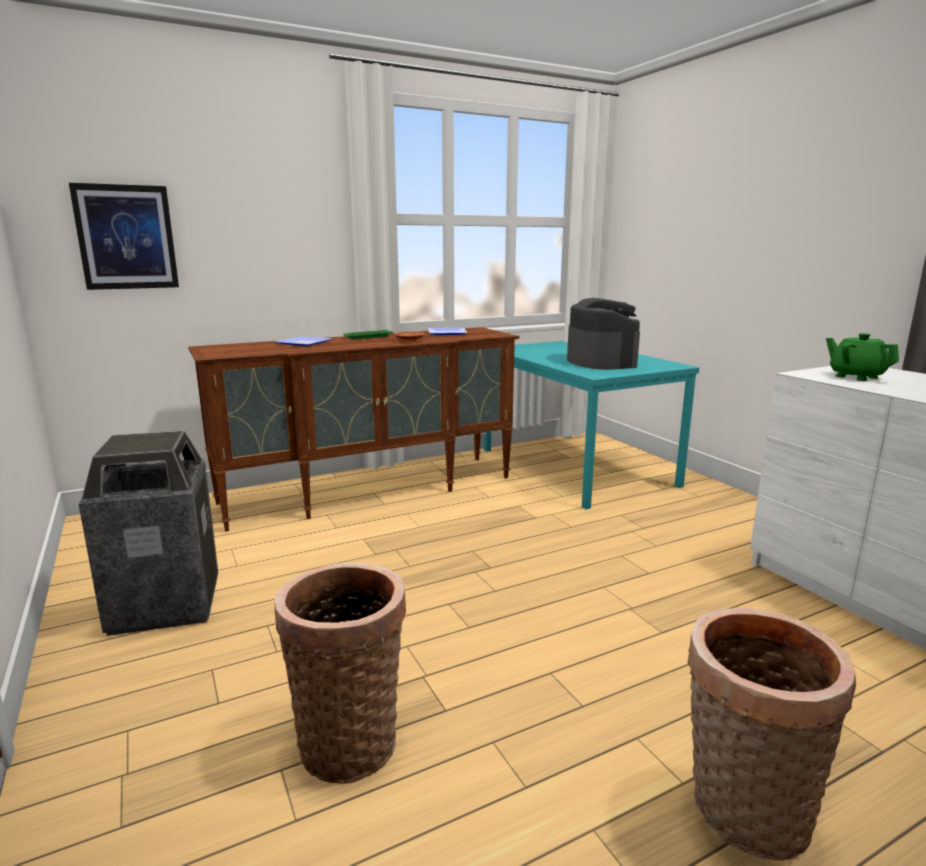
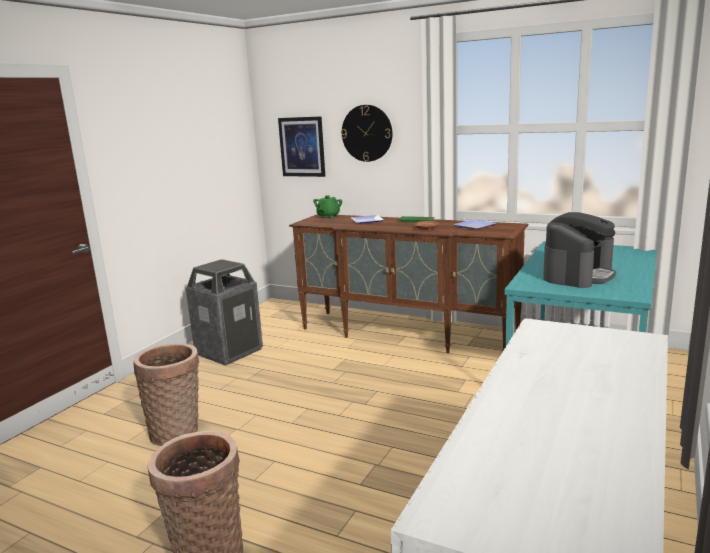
camera: 55 degrees right, 0 degrees up
(253, 218) = (367, 133): none -> wall clock
(856, 377) = (569, 342): green teapot -> green teapot (328, 216)

